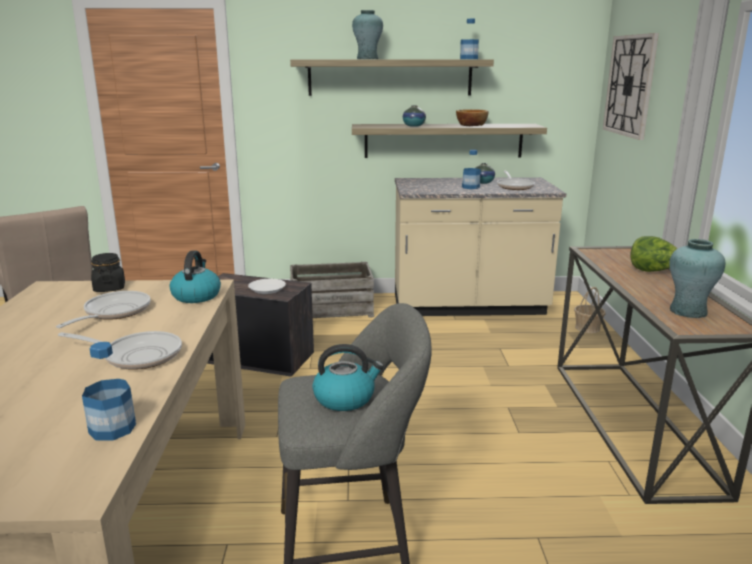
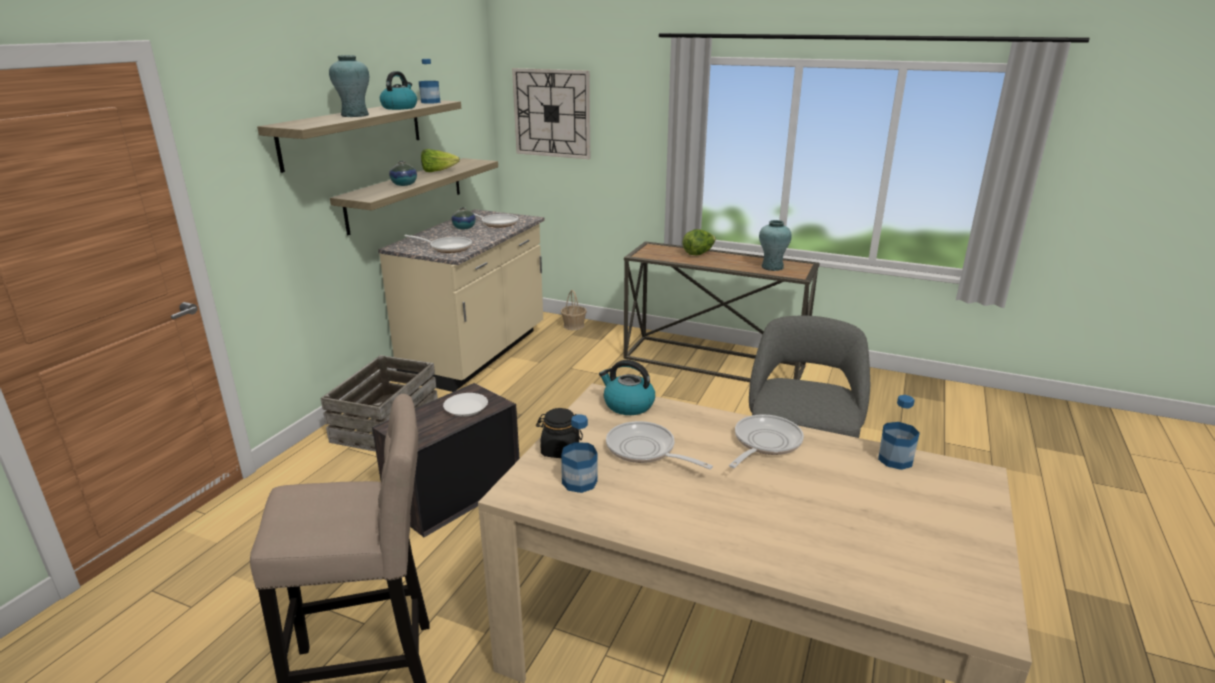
camera: 65 degrees left, 5 degrees up
(345, 398) = (812, 393): kettle -> kettle (399, 107)
(425, 187) = (447, 248): none -> frying pan
(470, 187) = (474, 235): bottle -> bottle (579, 482)
(471, 125) = (438, 171): bowl -> lettuce

